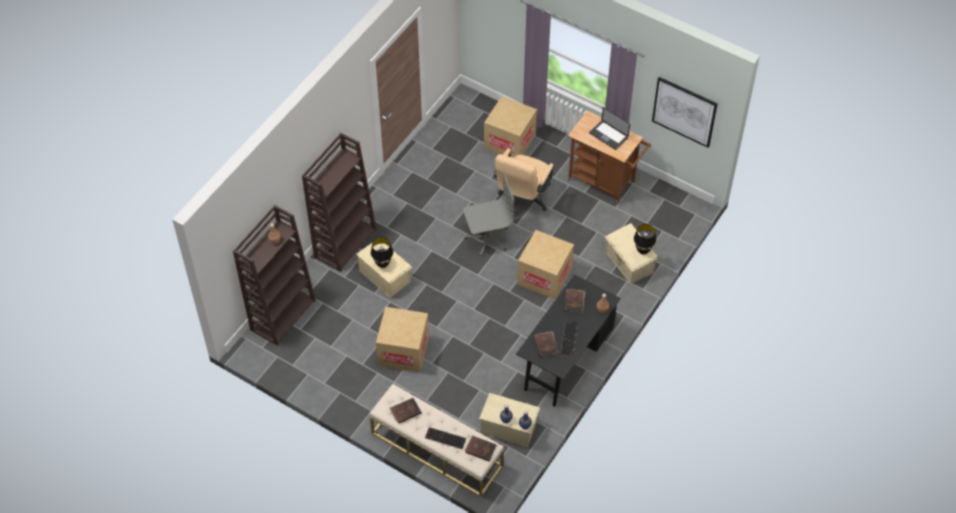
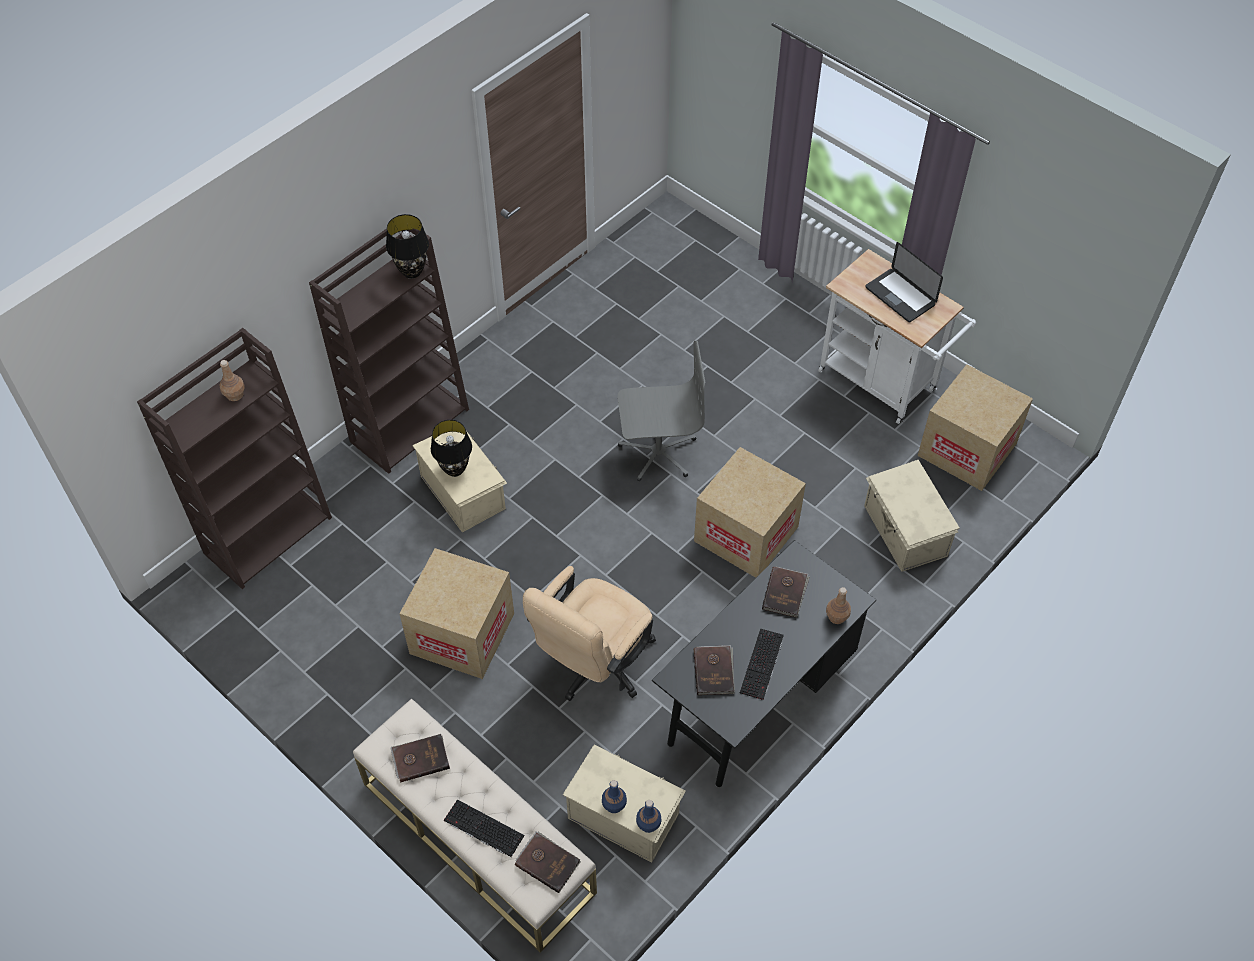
camera: 10 degrees right, 0 degrees up
(509, 141) = (730, 293): cardboard box -> cardboard box (967, 449)
(522, 200) = (733, 394): beige office chair -> beige office chair (594, 666)
(605, 182) = (883, 384): brown cart -> white cart
(643, 250) = (933, 513): black table lamp -> black table lamp (412, 272)
(684, 111) = (1049, 265): picture -> none

